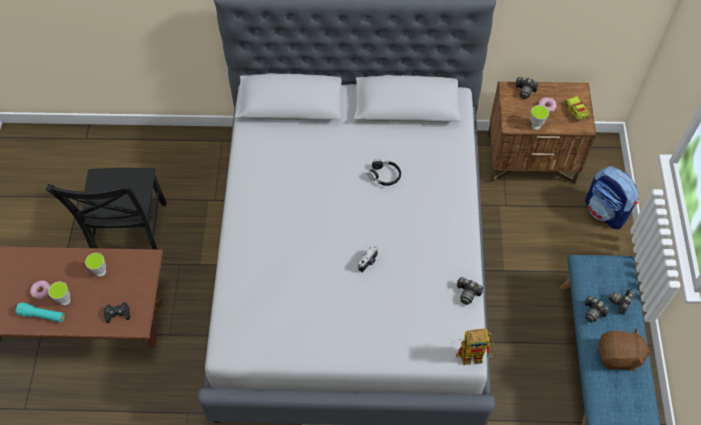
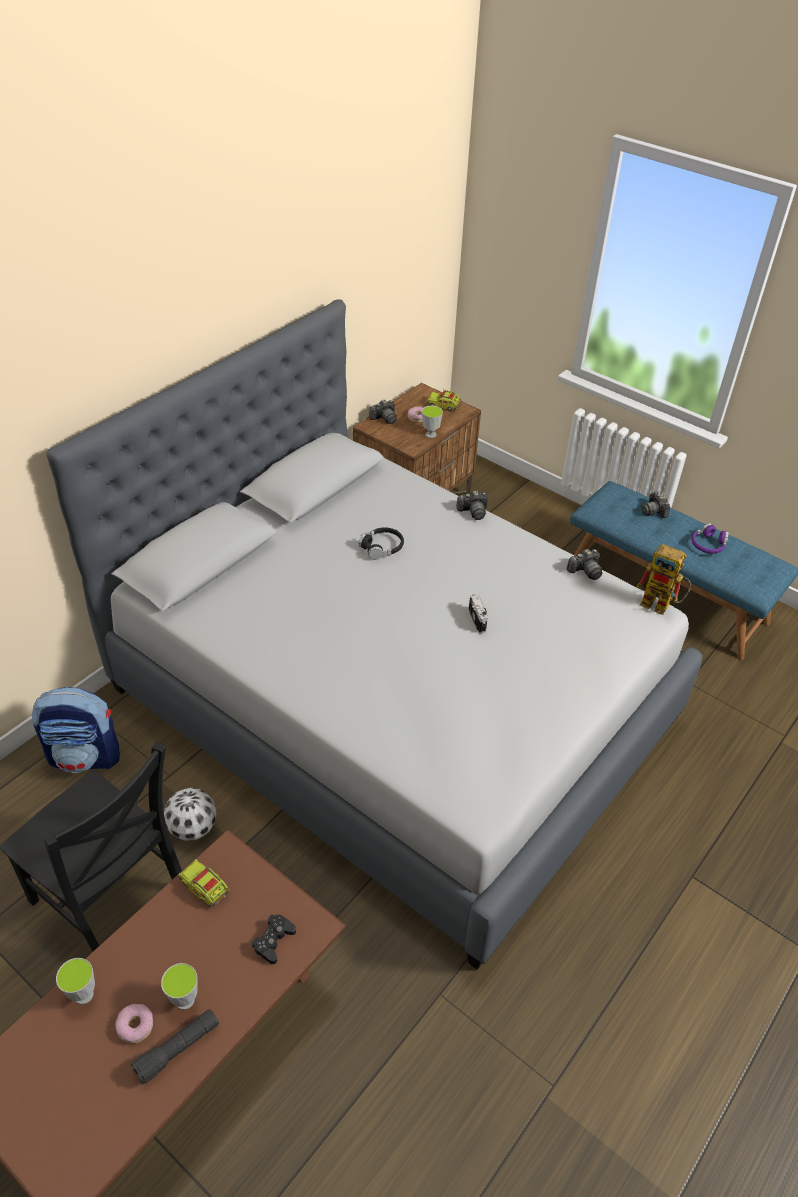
camera: 55 degrees left, 15 degrees down
(42, 315) = (178, 1049): turquoise flashlight -> black flashlight
(101, 272) = (186, 923): cup -> cup (83, 995)
(124, 264) = (205, 887): none -> toy truck
(194, 234) = (192, 827): none -> football
(476, 354) = (661, 605): toy robot -> toy robot turned 90 degrees clockwise
(593, 312) = (649, 532): camera -> camera (473, 512)
(606, 211) = (518, 495): backpack -> backpack (86, 756)
(618, 356) = (708, 544): brown plush toy -> purple headphones

